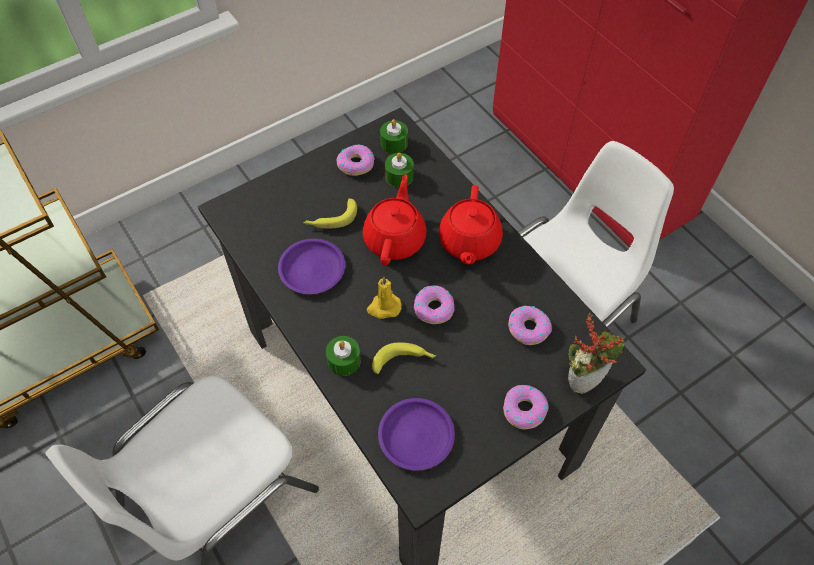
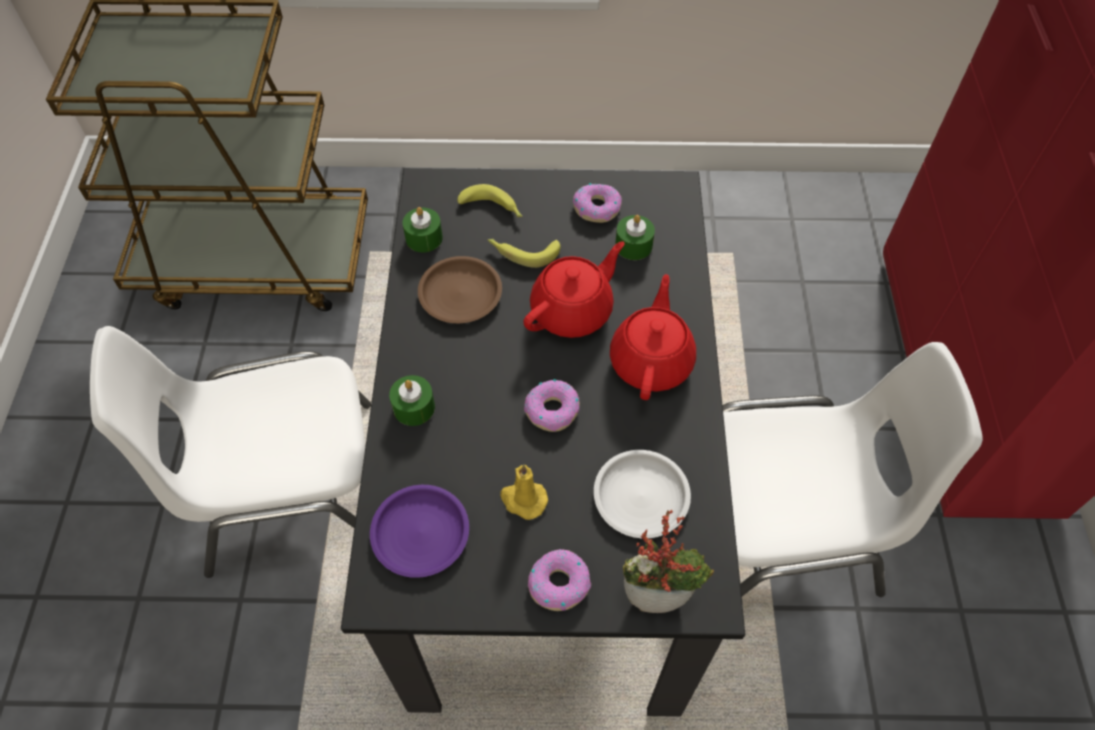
camera: 35 degrees right, 0 degrees up
(311, 269) = (460, 293): purple plate -> brown plate
(383, 307) = (500, 377): yellow candle -> yellow candle (523, 499)
(394, 143) = (657, 207): green candle -> green candle (424, 238)
(404, 361) = (474, 446): banana -> banana (493, 208)
(469, 242) = (651, 361): red teapot -> red teapot turned 150 degrees clockwise
(528, 328) = (640, 497): donut -> white plate

